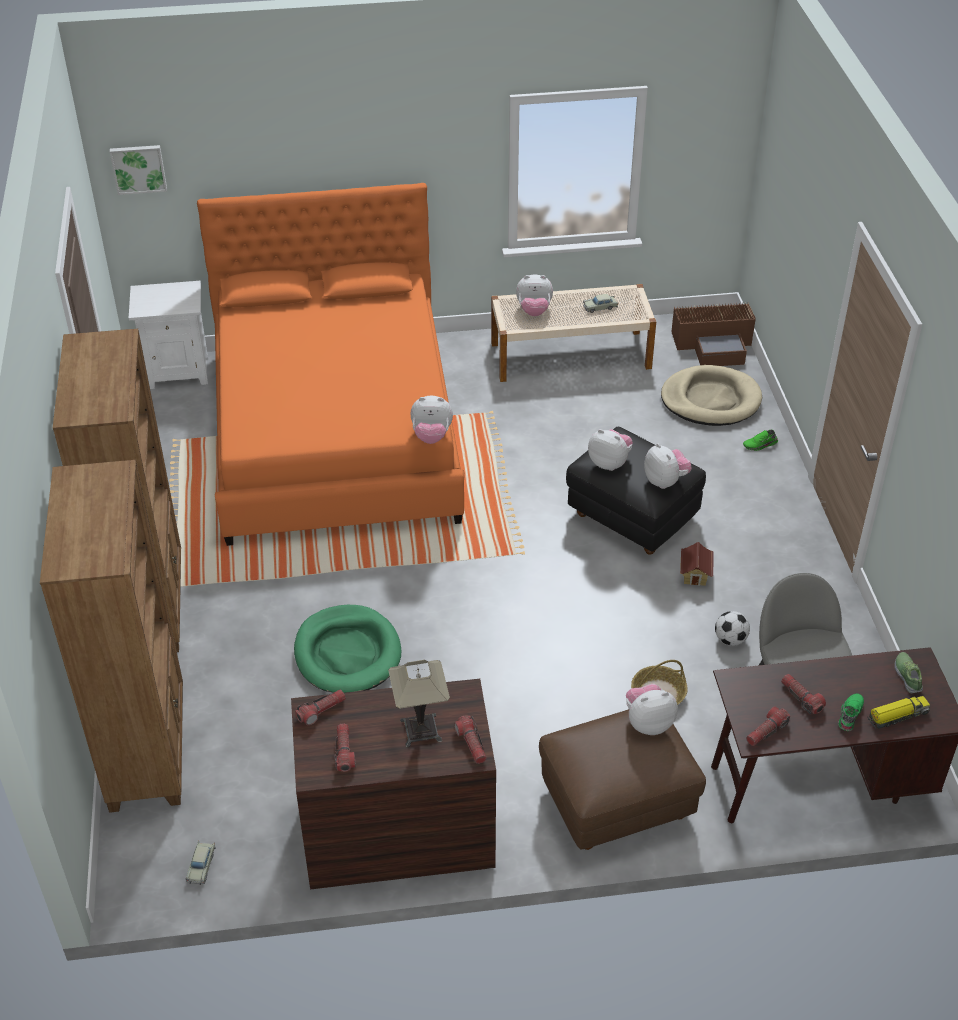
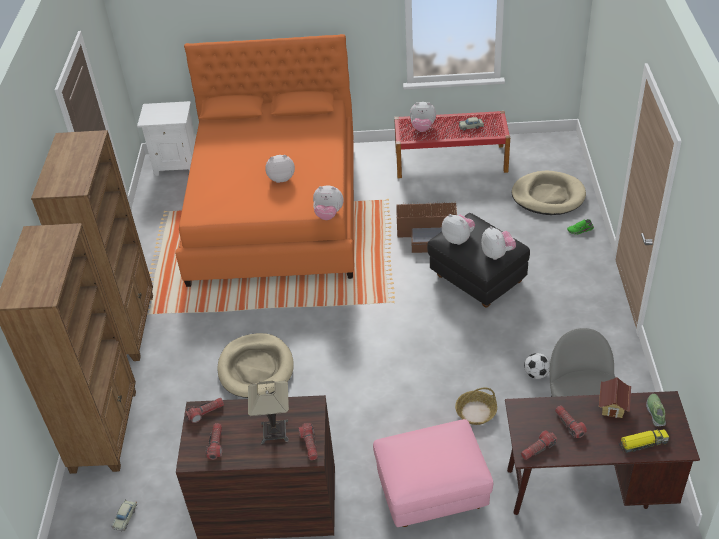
camera: 10 degrees right, 0 degrees up
(138, 168) = (143, 21): picture -> none
(347, 653) = (256, 368): green dog bed -> beige dog bed
(570, 355) = (450, 161): beige bench -> red bench
(616, 803) = (431, 493): brown ottoman -> pink ottoman
(648, 723) = (454, 435): plush toy -> plush toy (281, 178)
(695, 575) = (517, 324): toy house -> toy house (613, 407)
(714, 344) = (557, 156): brown storage box -> brown storage box (428, 233)
(849, 714) = (605, 440): green shoe -> none

